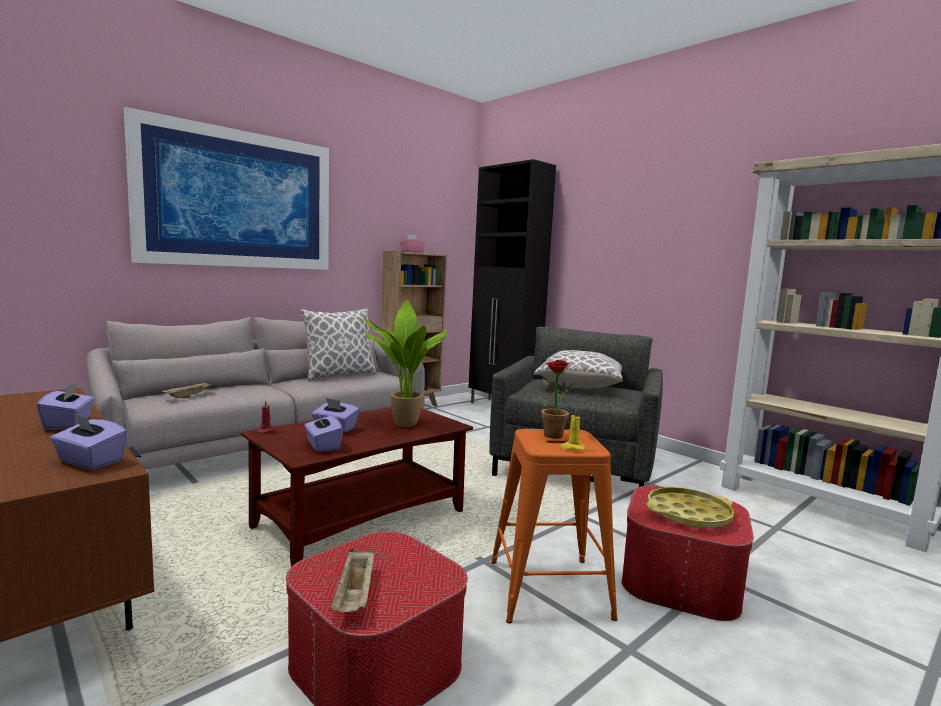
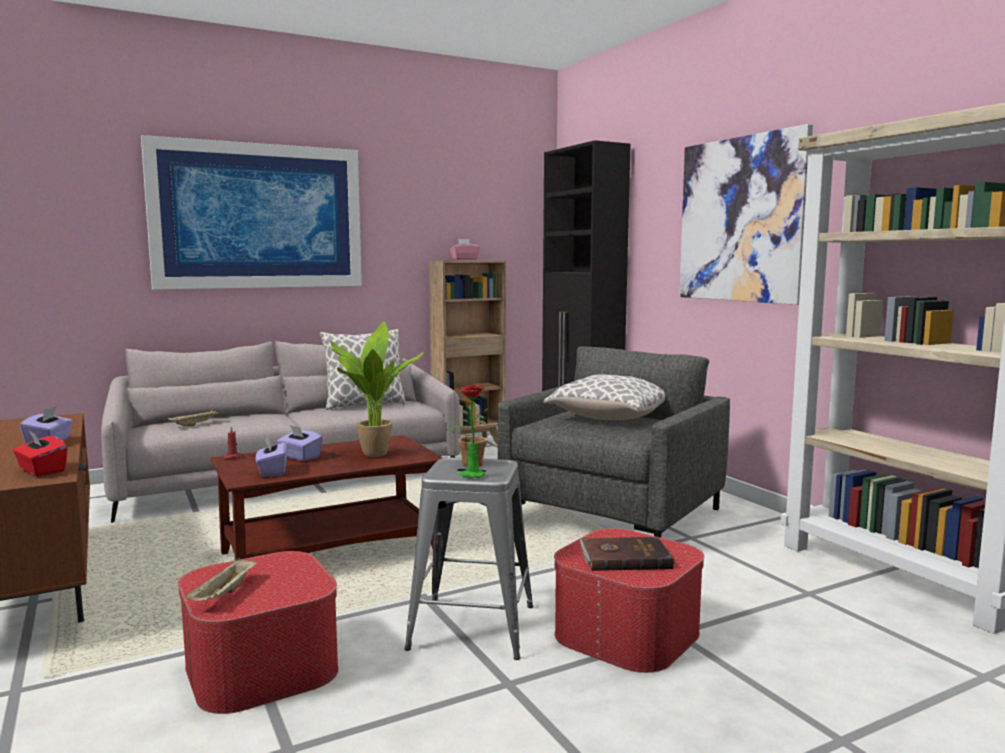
camera: 15 degrees right, 0 degrees up
(90, 461) = (41, 471): purple tissue box -> red tissue box
(549, 588) = (473, 627): orange stool -> grey stool
(571, 448) = (471, 475): yellow candle -> green candle
(663, 229) = (741, 220): none -> picture
(688, 514) = (624, 557): yellow tray -> brown book

